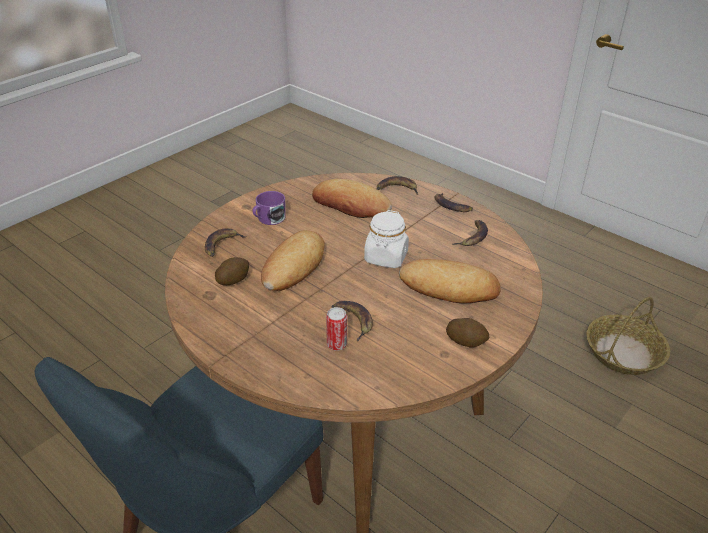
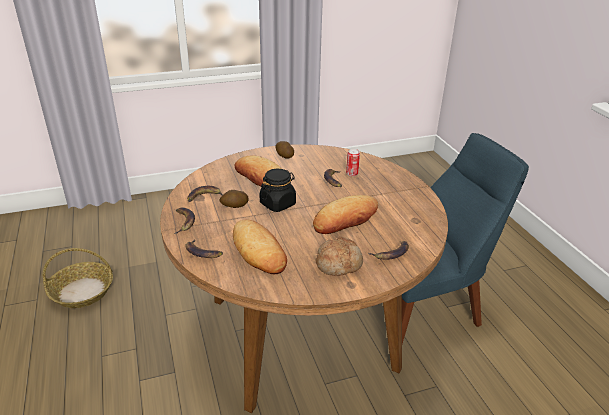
camera: 150 degrees left, 5 degrees down
(233, 279) = (394, 224): potato -> potato (234, 206)
(268, 219) = (339, 263): purple mug -> bread
(386, 257) = (278, 204): white jar -> black jar

